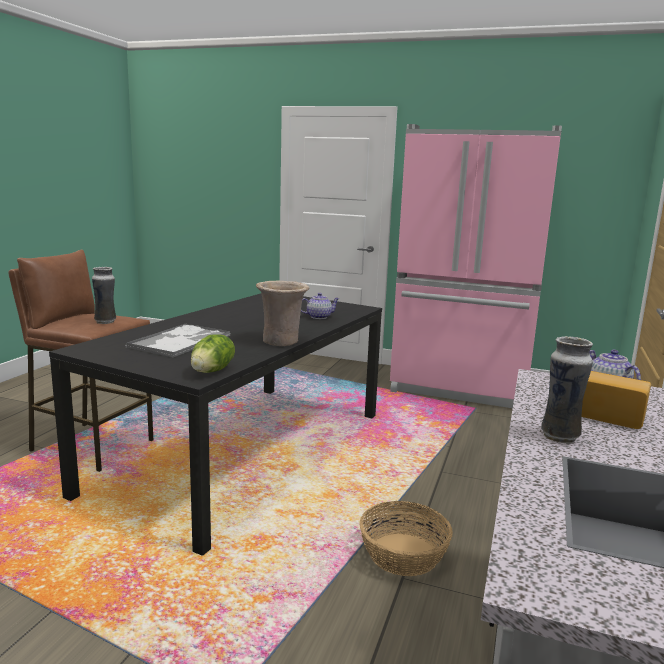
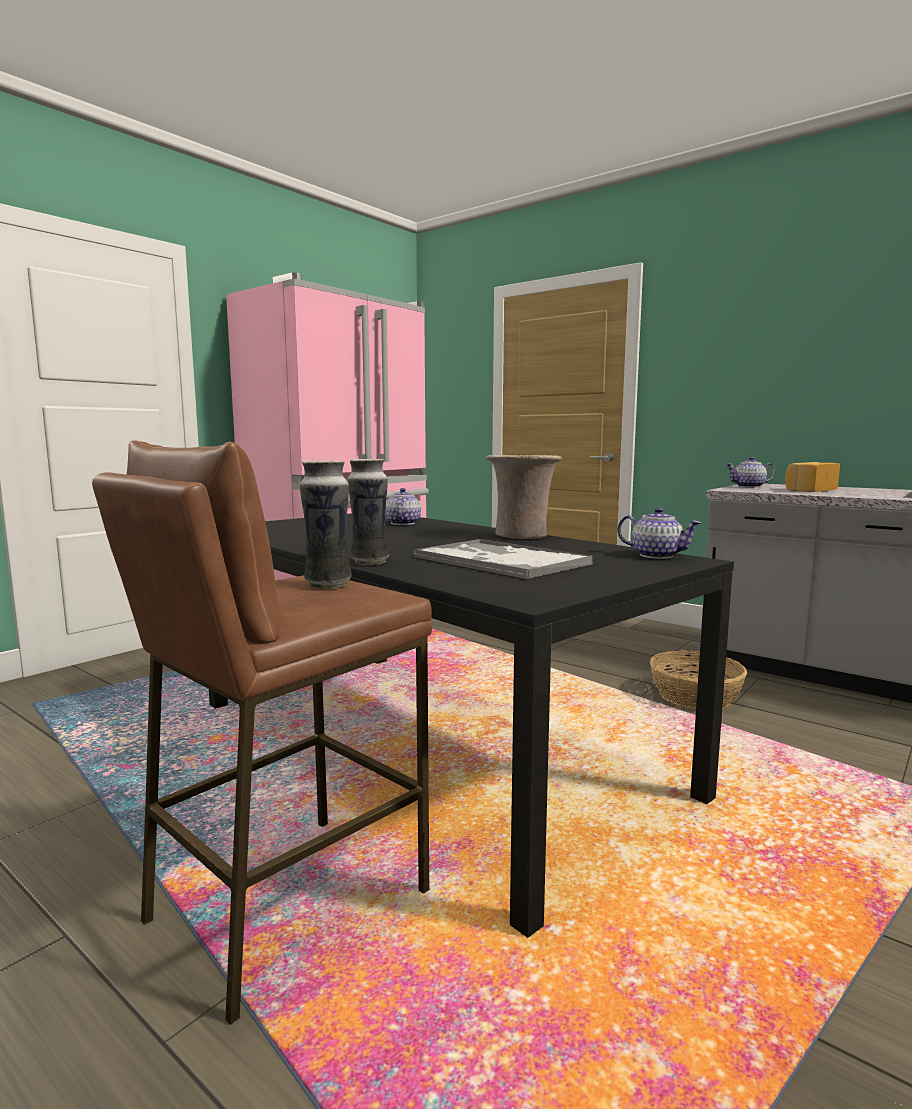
camera: 70 degrees left, 5 degrees down
(213, 371) = (656, 555): lettuce -> teapot
(560, 436) = (865, 495): vase -> vase (369, 562)

